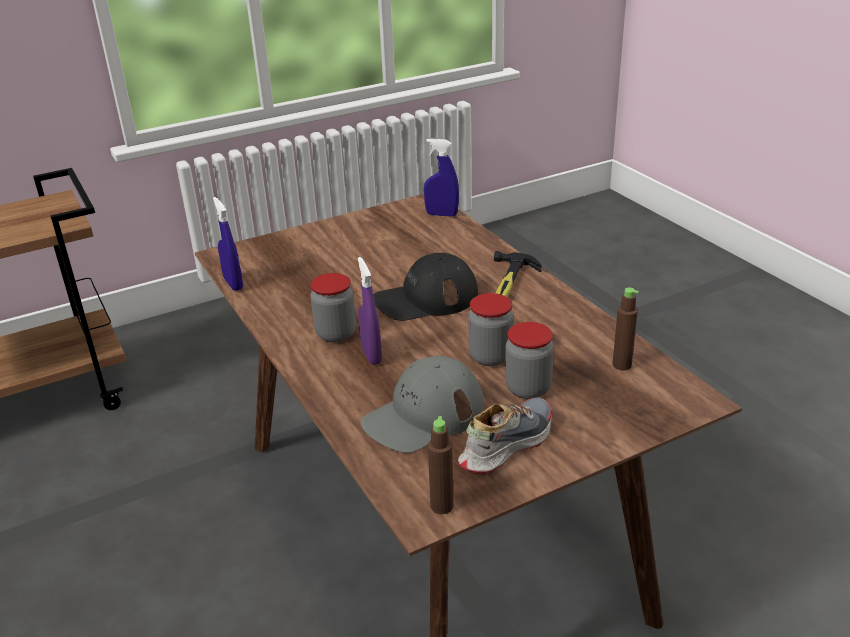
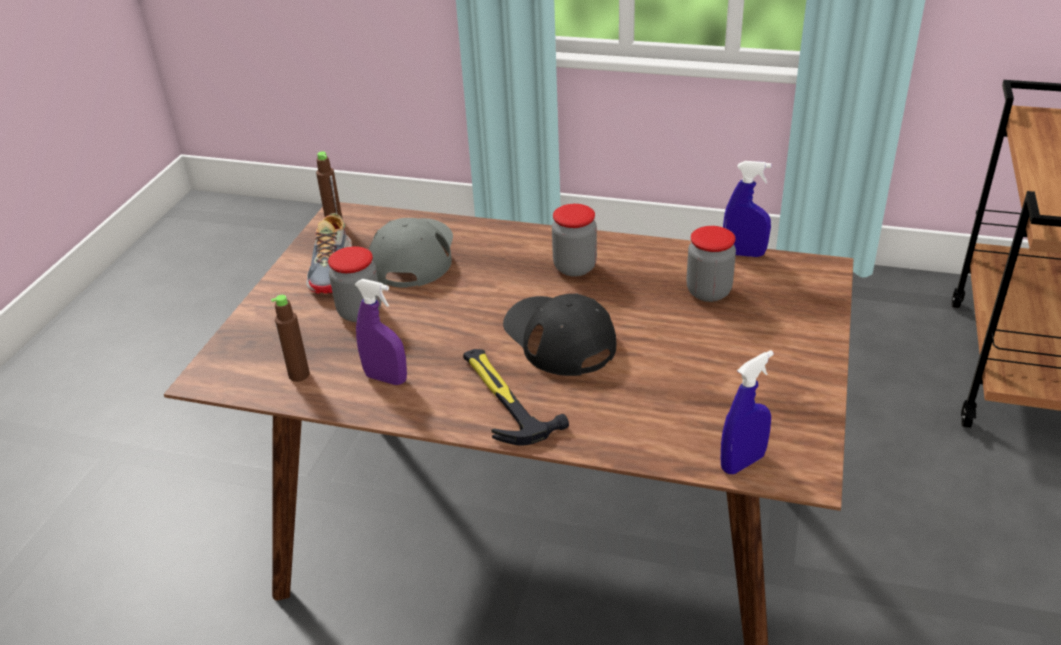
camera: 135 degrees right, 5 degrees up
(371, 355) = (518, 269): purple spray bottle -> purple spray bottle (386, 378)
(425, 299) = (559, 337): black cap -> black cap turned 60 degrees counterclockwise
(490, 357) = (422, 319): jar -> jar (708, 292)

